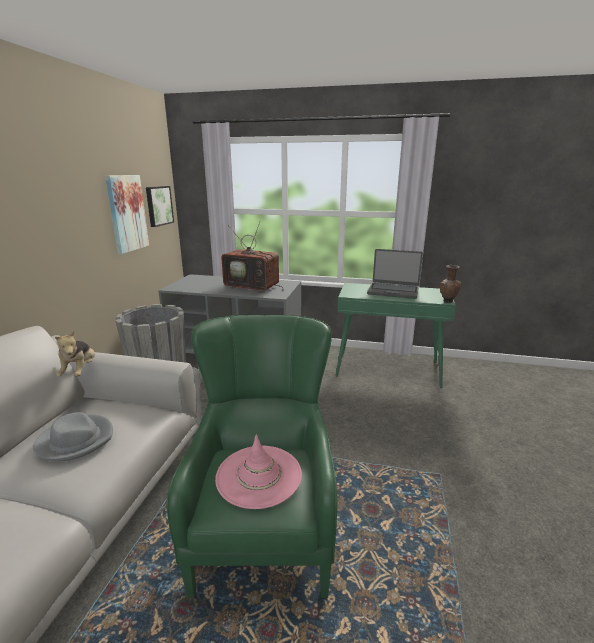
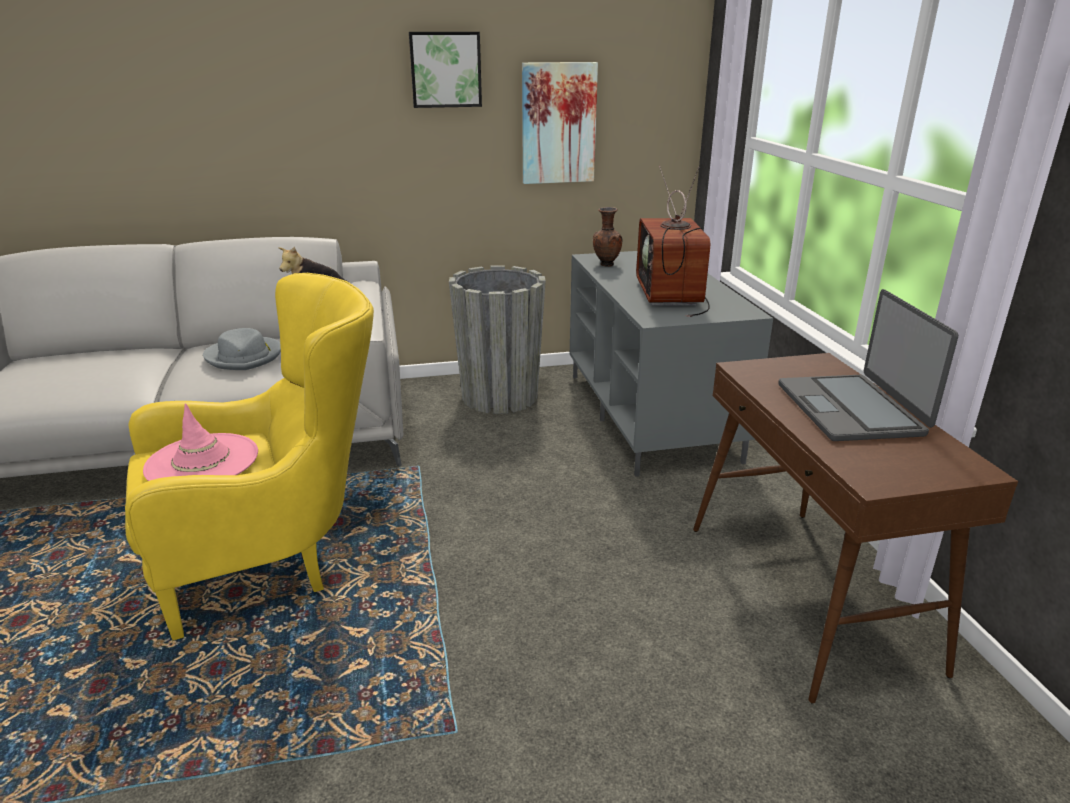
camera: 65 degrees right, 5 degrees up
(158, 205) = (645, 117): picture -> picture (445, 69)
(264, 526) = (274, 561): green armchair -> yellow armchair
(388, 369) = (807, 595): green console table -> brown console table
(447, 302) = (876, 487): brown vase -> brown vase (605, 265)

